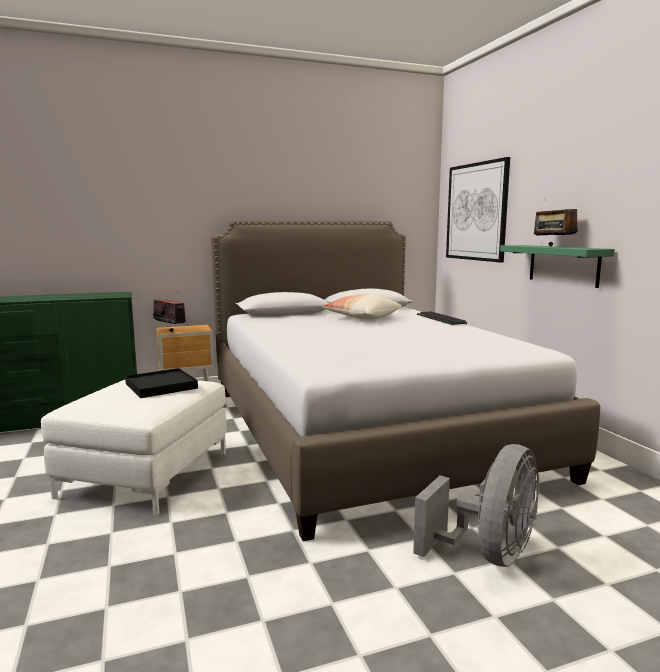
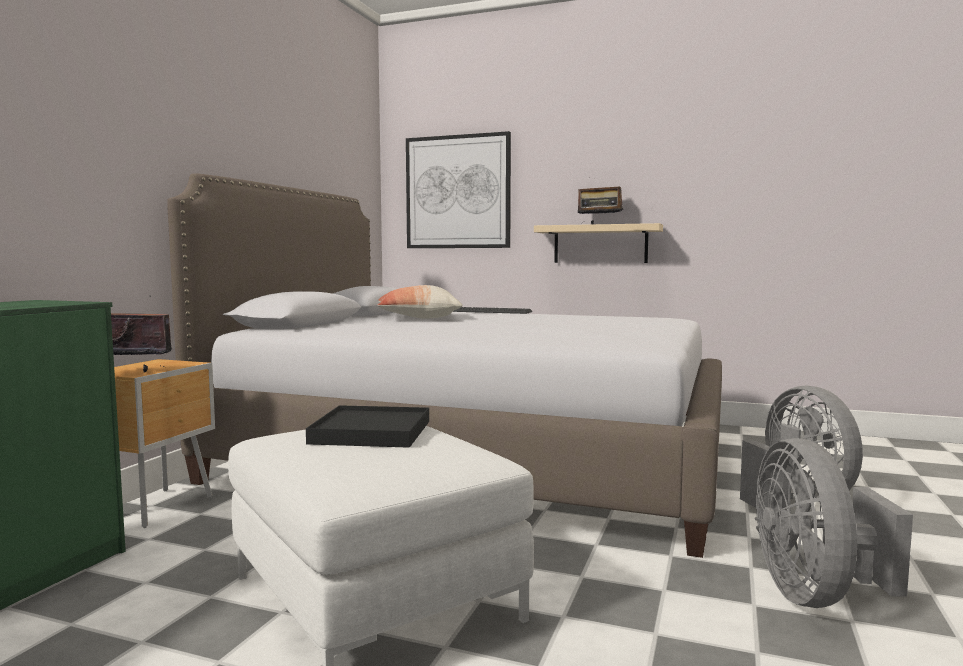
camera: 50 degrees left, 5 degrees down
(291, 597) = (815, 594): none -> grey fan
(563, 265) = (600, 244): green shelf -> beige shelf

